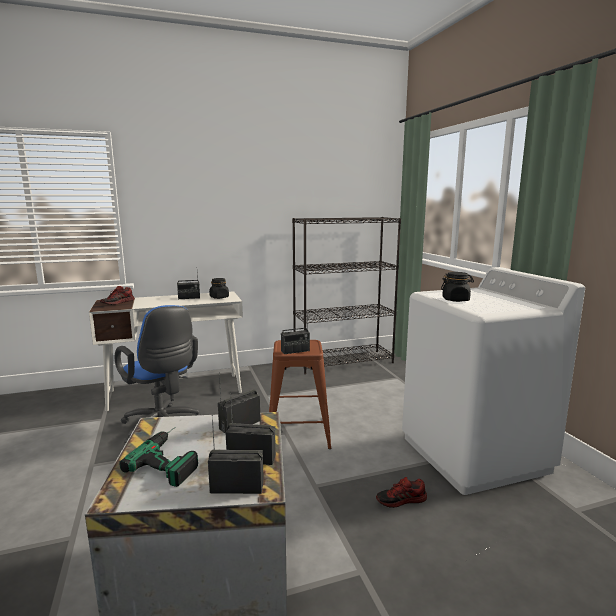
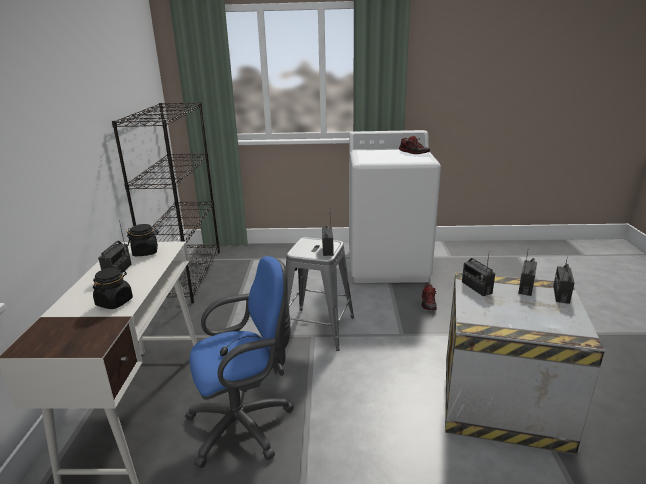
camera: 70 degrees left, 10 degrees up
(118, 302) = (65, 331): shoe -> shoe (414, 152)
(172, 457) = (526, 316): power drill -> none
(298, 433) = (318, 329): brown stool -> grey stool
(455, 300) = (391, 159): black jar -> black jar (114, 302)

